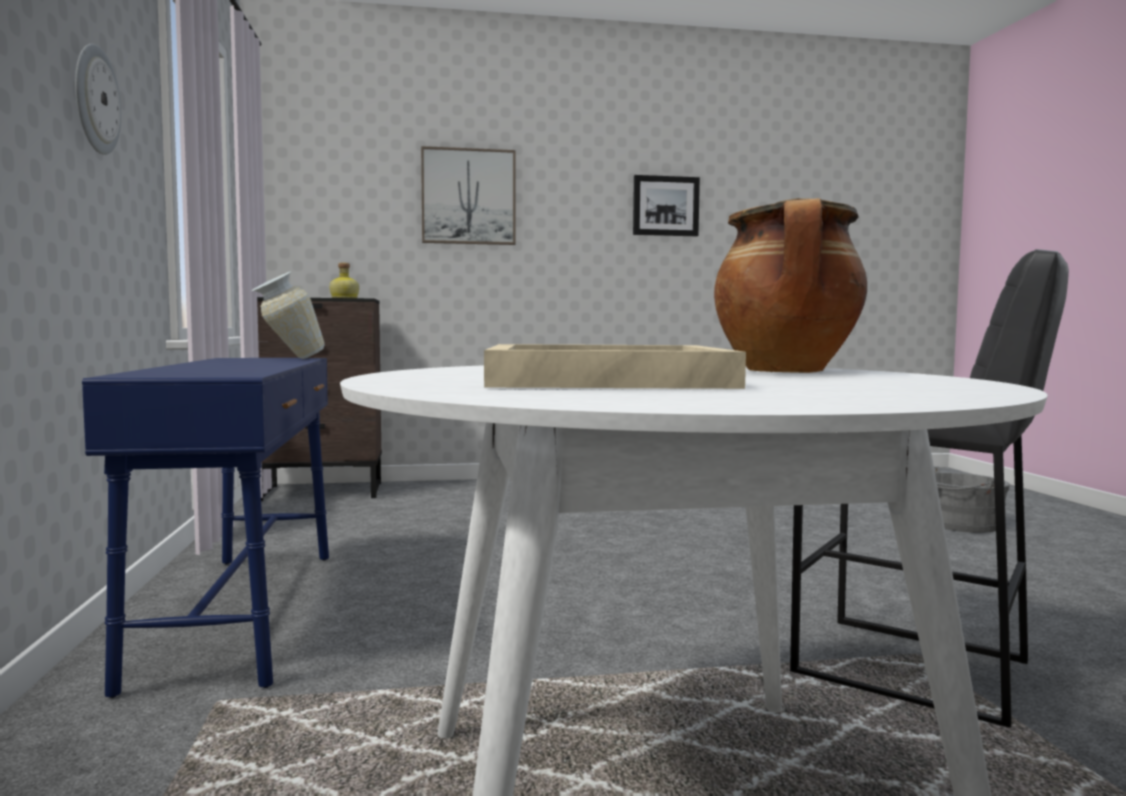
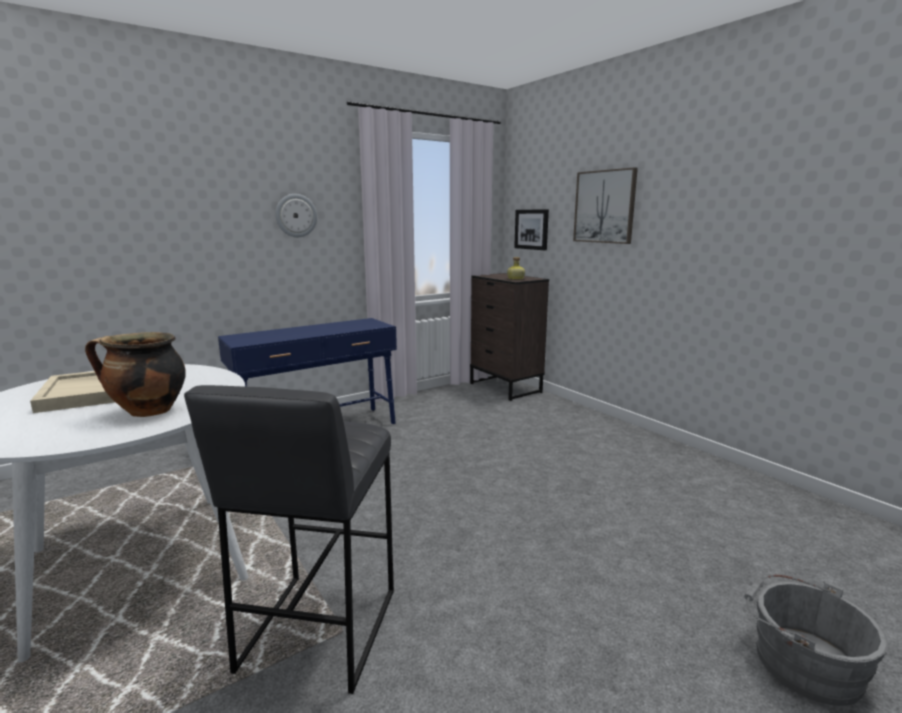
camera: 65 degrees right, 10 degrees up
(288, 359) = (368, 326): vase -> none
(665, 206) = (764, 207): picture -> picture (532, 229)

